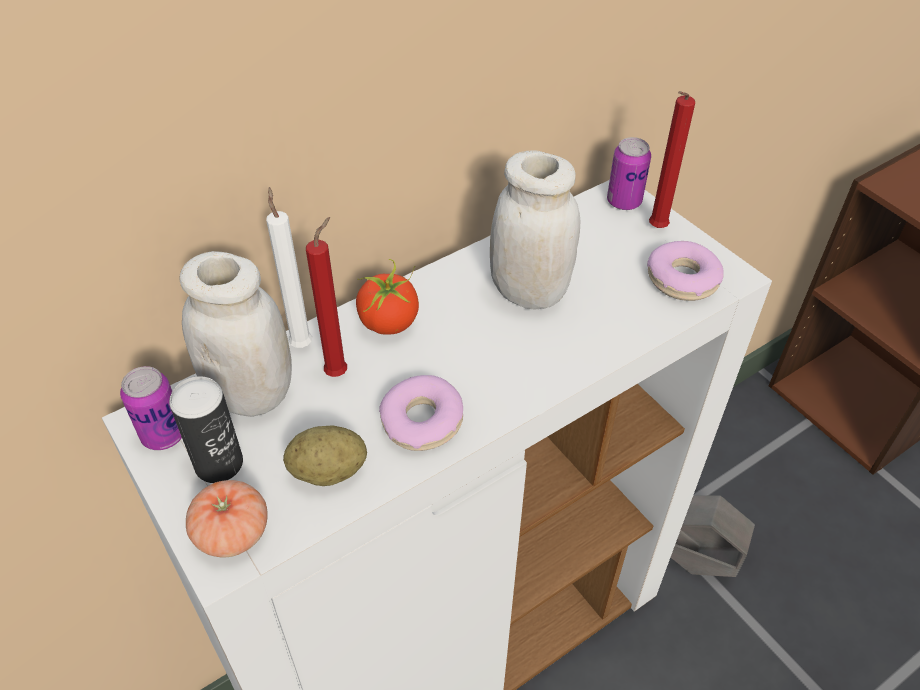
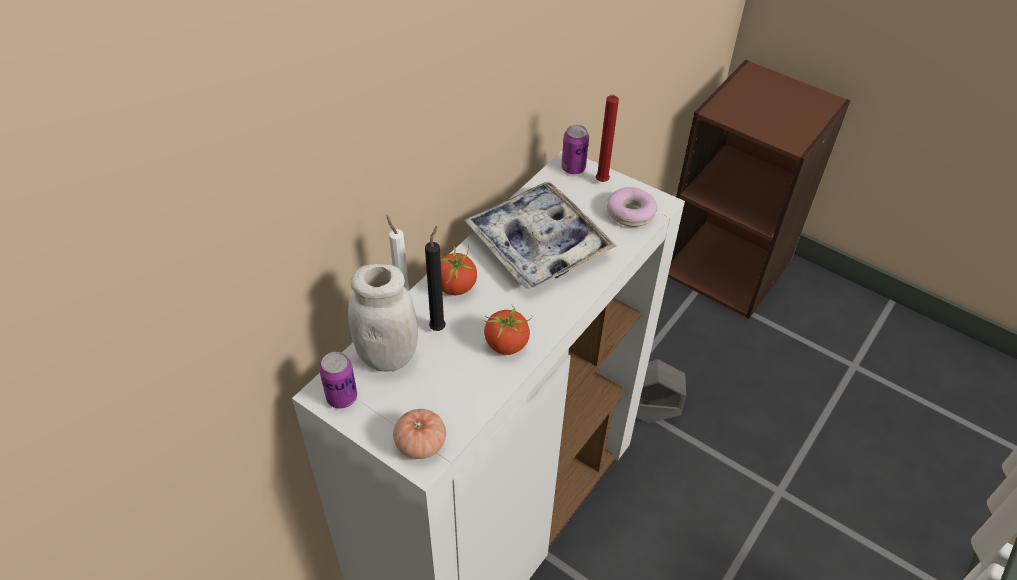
camera: 20 degrees left, 0 degrees up
(219, 463) = (389, 405): can -> none
(328, 471) = (463, 390): potato -> none
(339, 371) = (438, 327): red candle -> black candle
(421, 421) = (507, 344): donut -> tomato
(529, 292) = (538, 244): white jar -> tray

